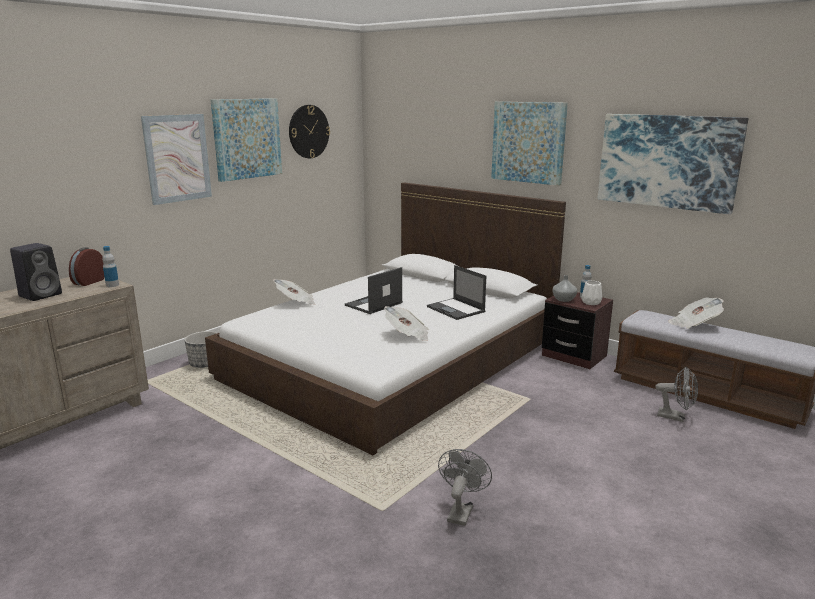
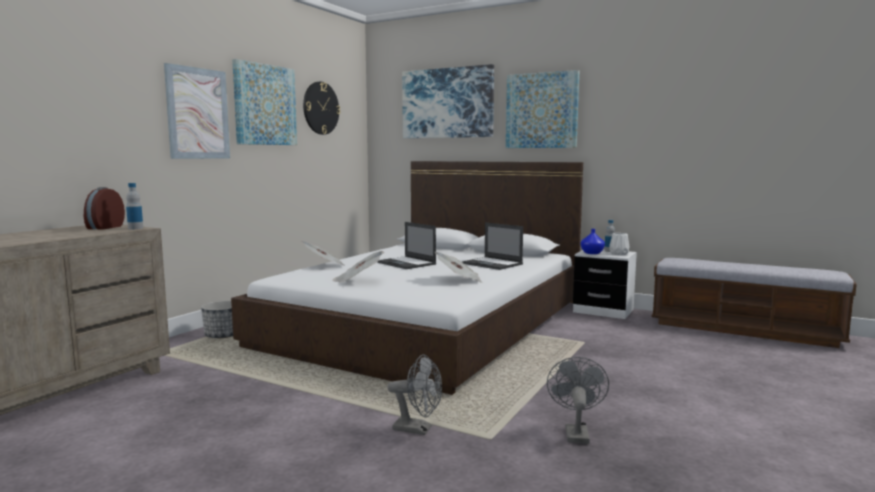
camera: 10 degrees left, 10 degrees down
(41, 295) = (52, 234): black speaker -> none
(373, 304) = (407, 263): laptop -> laptop turned 75 degrees counterclockwise
(564, 300) = (592, 253): grey vase -> blue vase
(574, 356) = (603, 311): brown nightstand -> white nightstand
(667, 161) = (680, 115): picture -> picture (447, 103)
(675, 417) = (729, 347): grey fan -> grey fan (418, 429)
(694, 324) = (724, 262): newspaper -> newspaper (358, 280)

